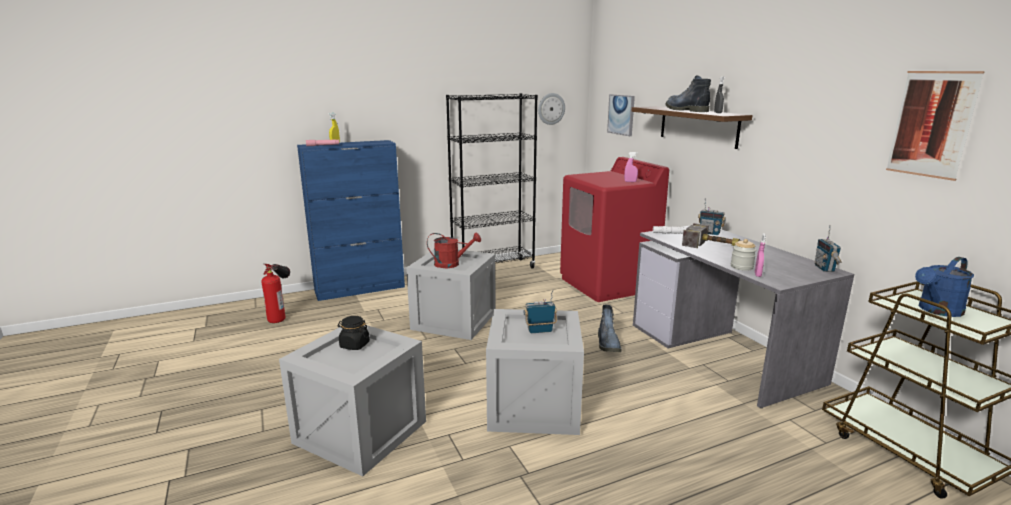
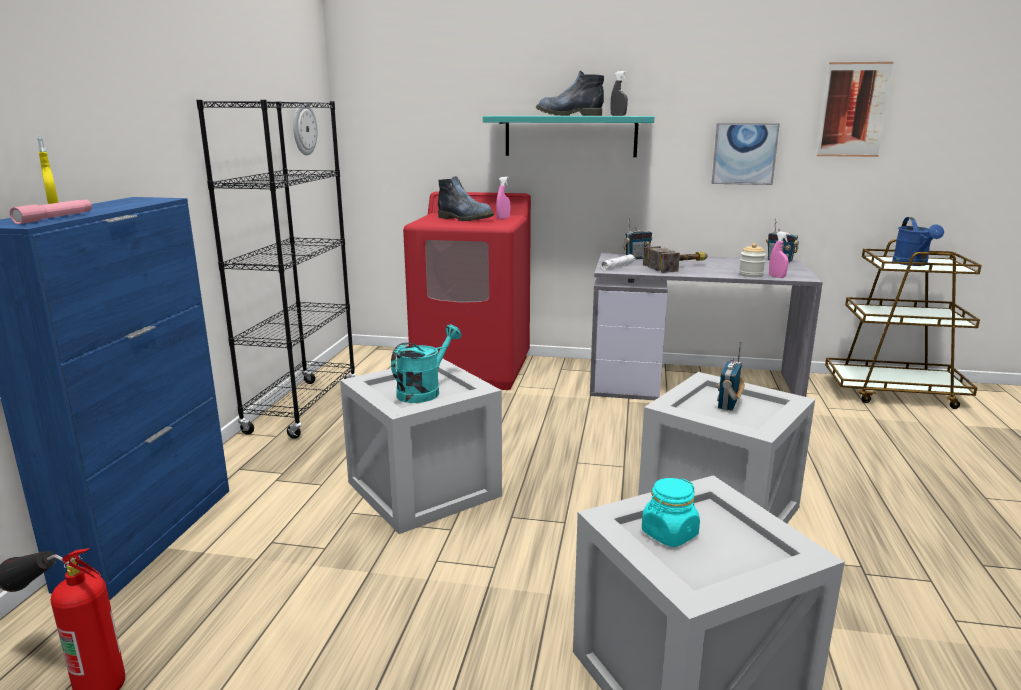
camera: 55 degrees left, 0 degrees up
(354, 345) = (669, 534): black jar -> turquoise jar
(451, 264) = (424, 391): red watering can -> turquoise watering can
(608, 344) = (618, 422): boot -> boot (466, 219)
(621, 114) = (417, 132): picture -> picture (744, 154)
(698, 126) = (570, 136): brown shelf -> turquoise shelf

